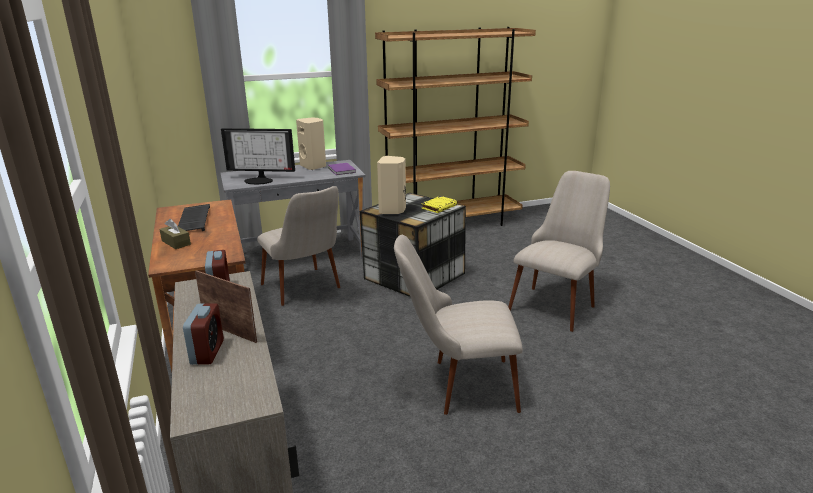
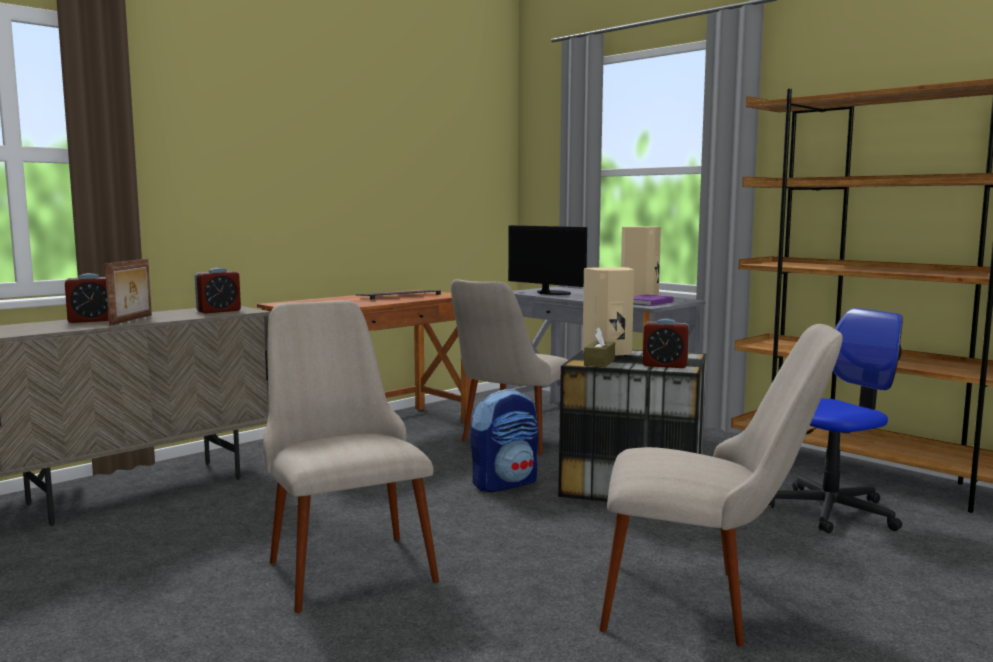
camera: 65 degrees right, 15 degrees down
(176, 242) = (334, 299): brown tissue box -> brown tissue box (599, 362)
(260, 180) = (550, 293): monitor -> monitor turned 150 degrees clockwise
(378, 310) = (505, 483): none -> backpack
(439, 207) = (665, 365): yellow book -> alarm clock
(482, 247) = (831, 511): none -> office chair

